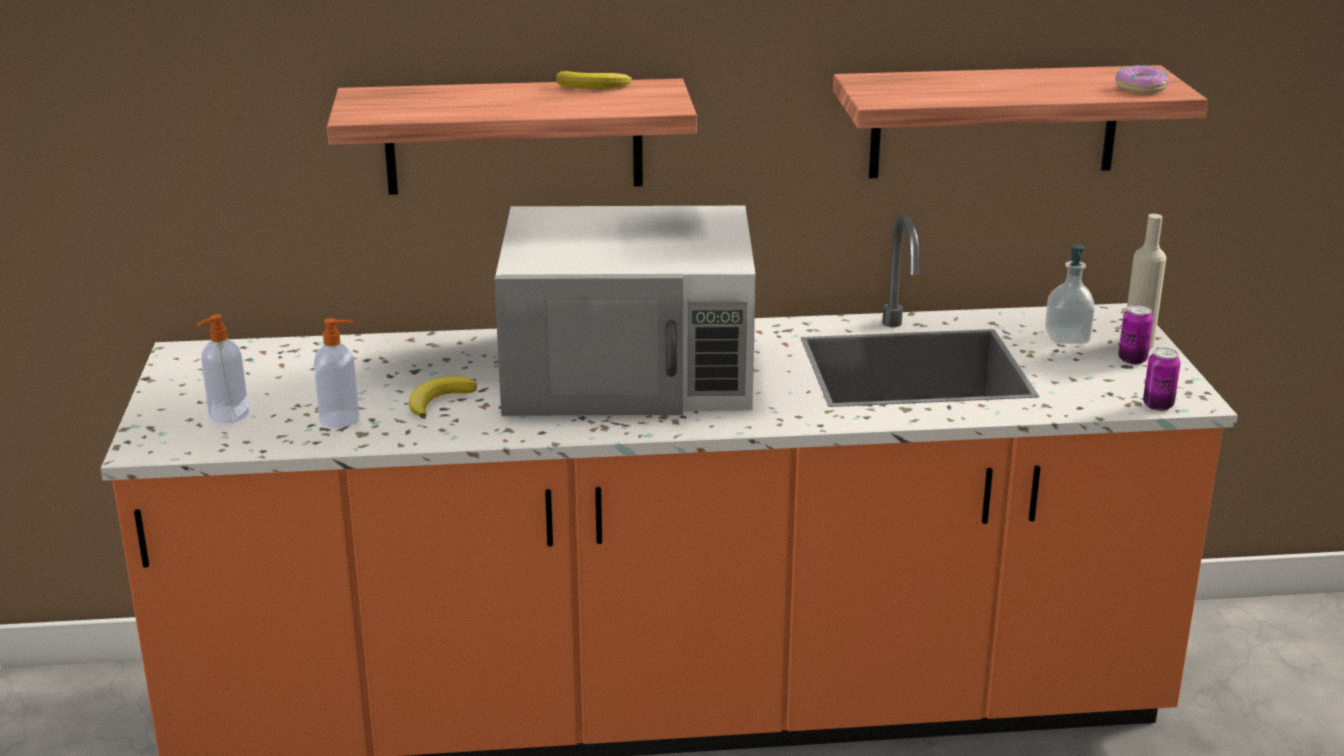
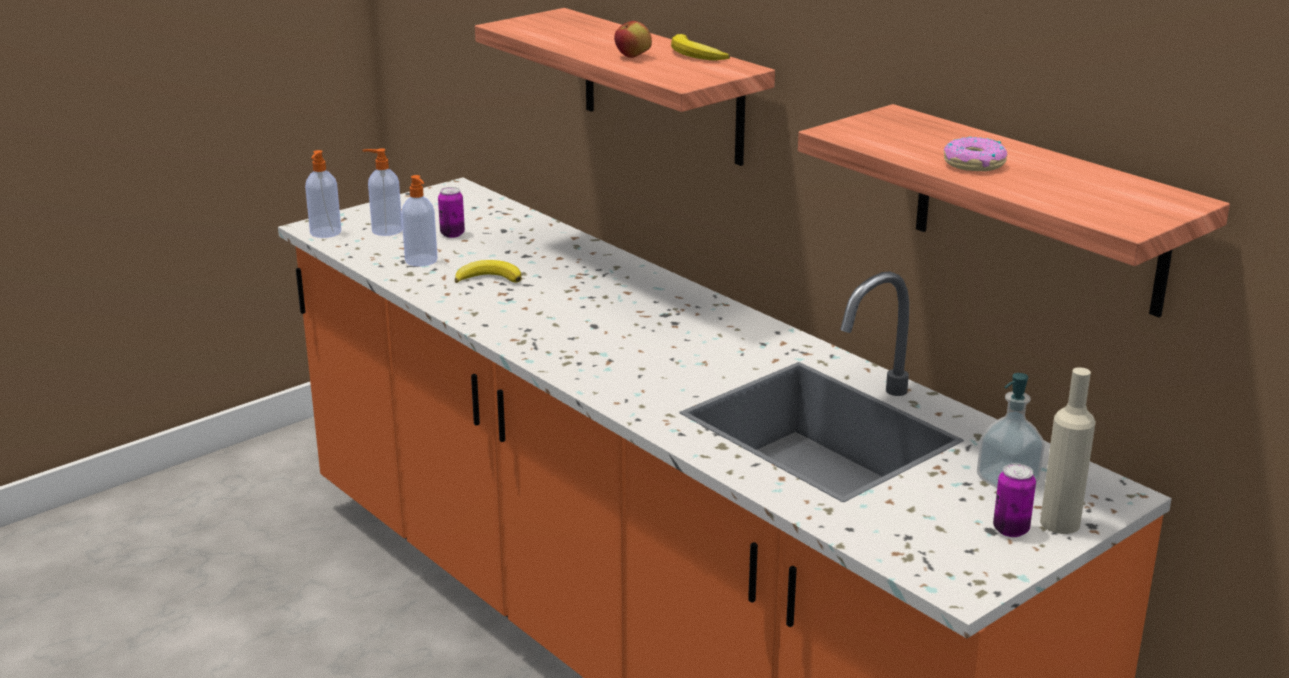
camera: 55 degrees right, 0 degrees up
(173, 447) = (325, 233): none -> soap dispenser
(562, 103) = (633, 57): none -> apple
(630, 370) = (631, 320): white microwave -> none
(1141, 88) = (1108, 209): donut -> donut (973, 164)
(1158, 405) = (919, 570): can -> can (452, 234)

